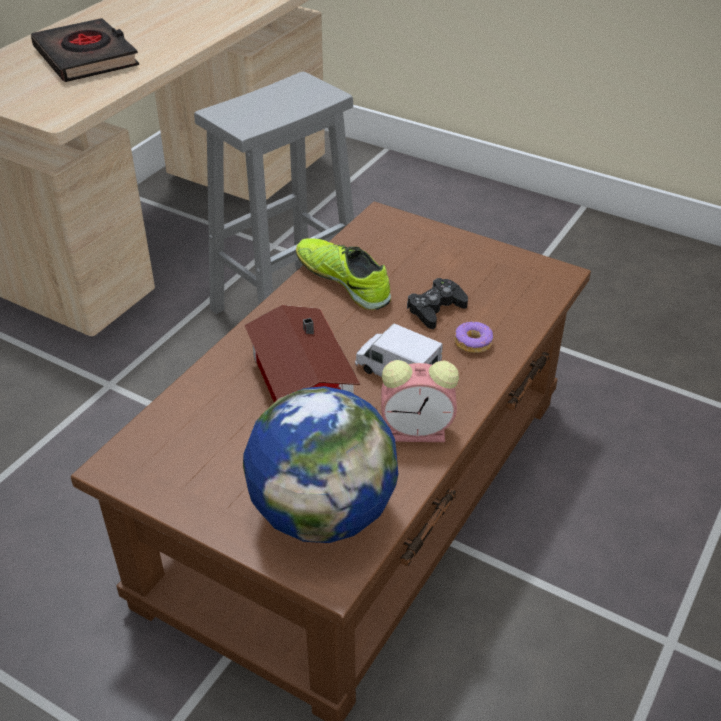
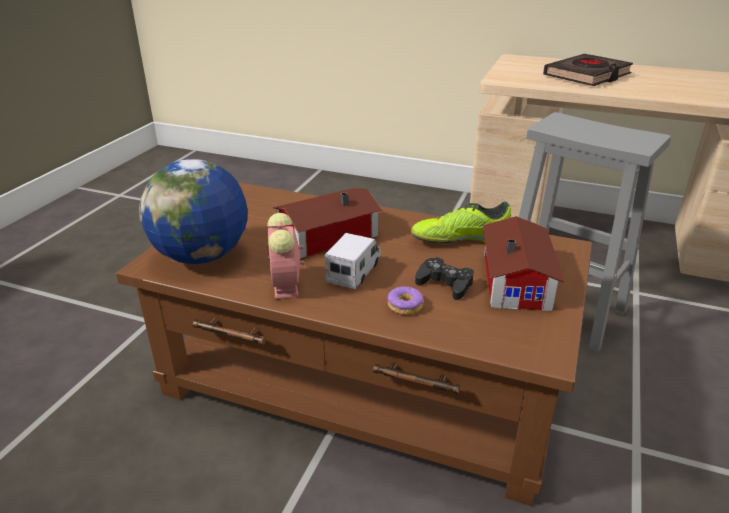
camera: 80 degrees right, 10 degrees down
(343, 281) = (460, 239): shoe -> shoe turned 135 degrees counterclockwise
(436, 261) = (518, 279): none -> toy house

